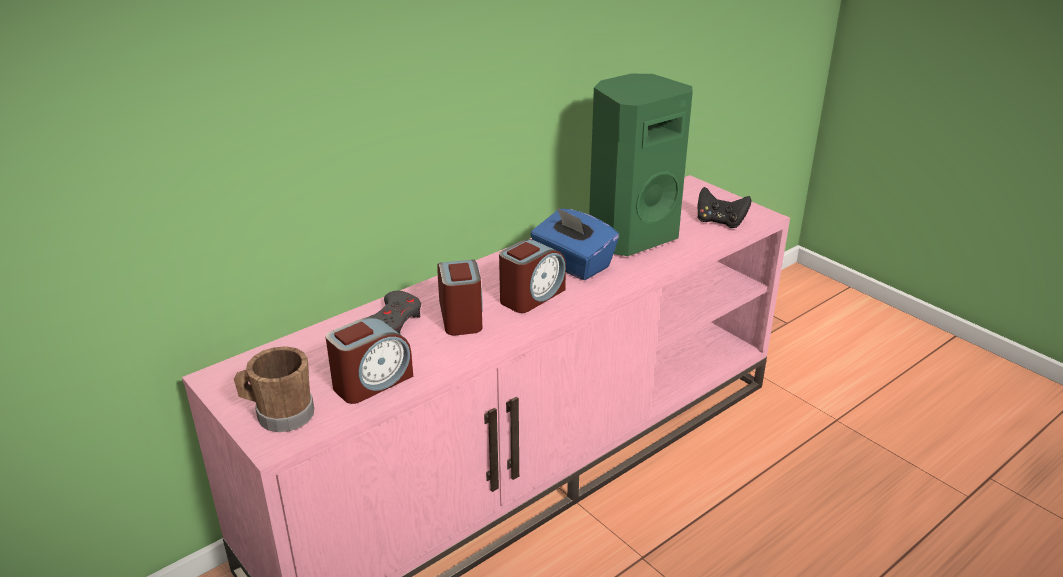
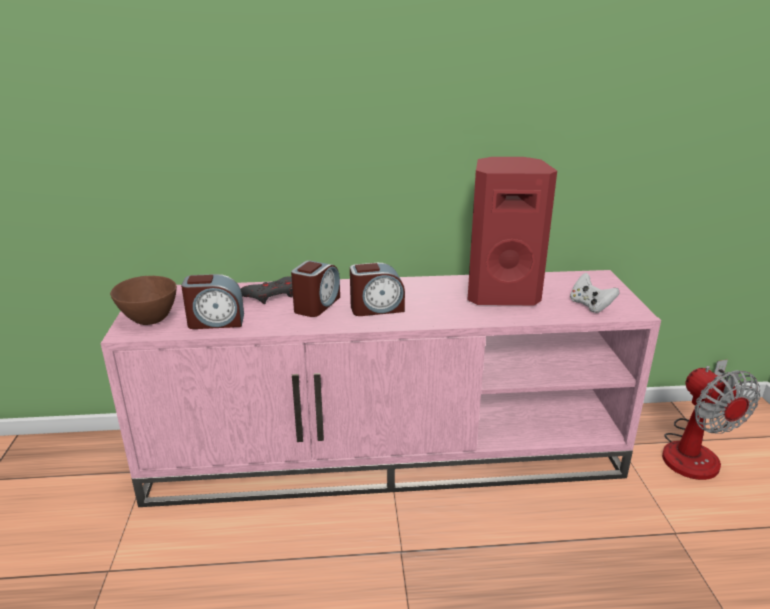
camera: 35 degrees right, 5 degrees down
(279, 415) = (148, 320): brown mug -> brown bowl
(572, 264) = (432, 299): blue tissue box -> none
(630, 236) = (501, 294): green speaker -> red speaker
(720, 221) = (590, 305): black game controller -> white game controller
(789, 335) = (695, 450): none -> fan

